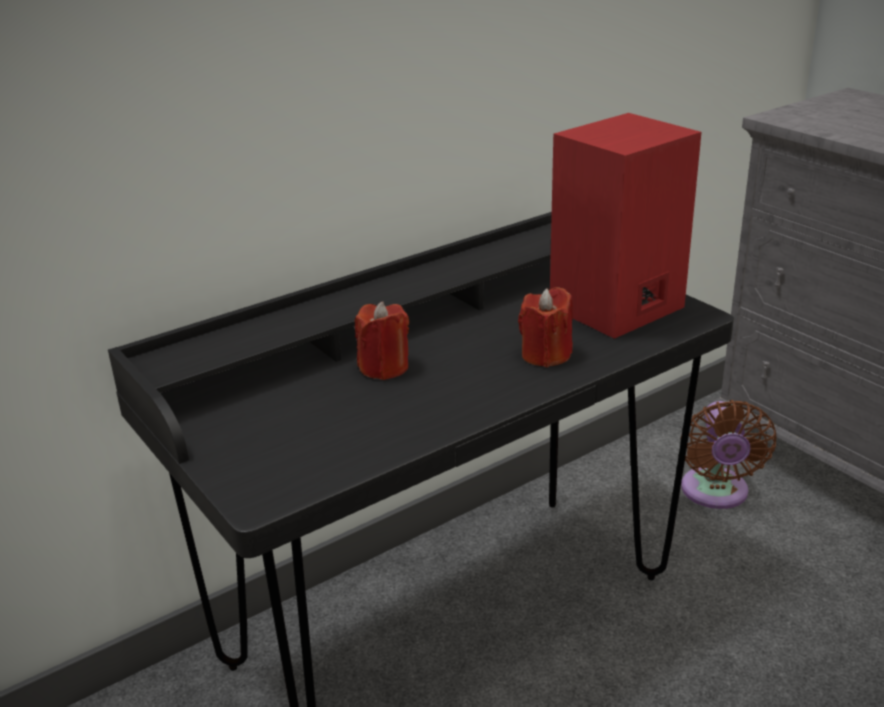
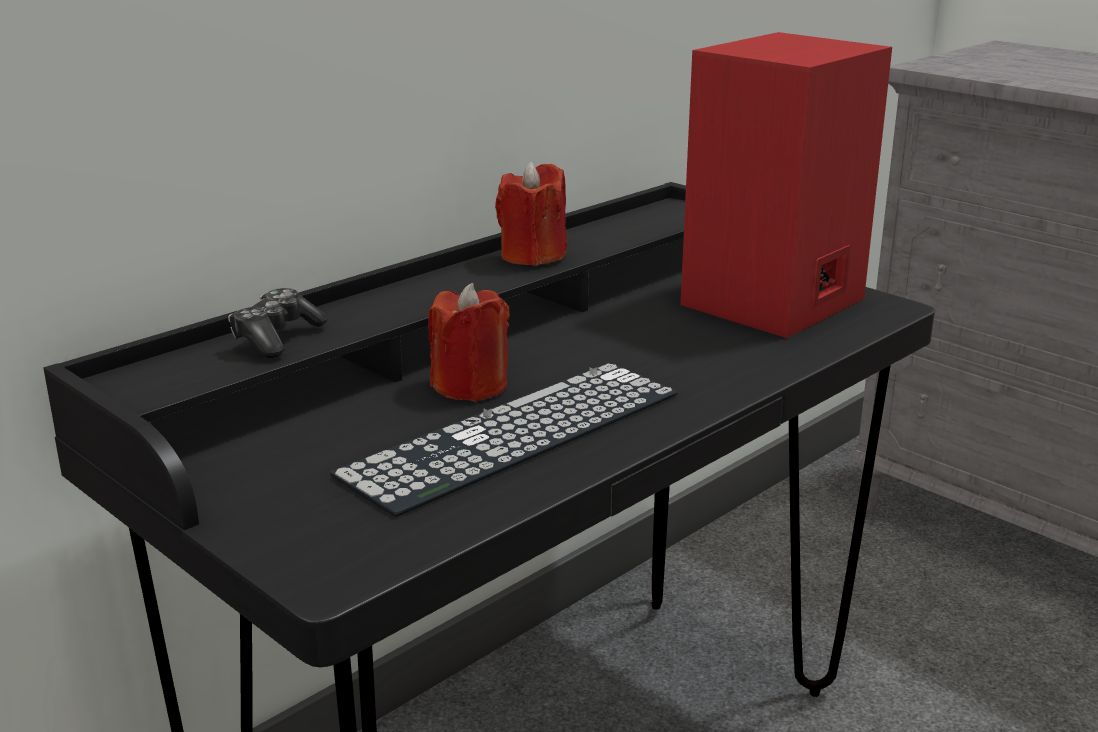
camera: 10 degrees left, 5 degrees down
(257, 331) = (277, 337): none -> game controller
(402, 406) = (515, 433): none -> keyboard
(546, 355) = (700, 361): red candle -> red candle (533, 255)
(715, 493) = (870, 577): brown fan -> none

